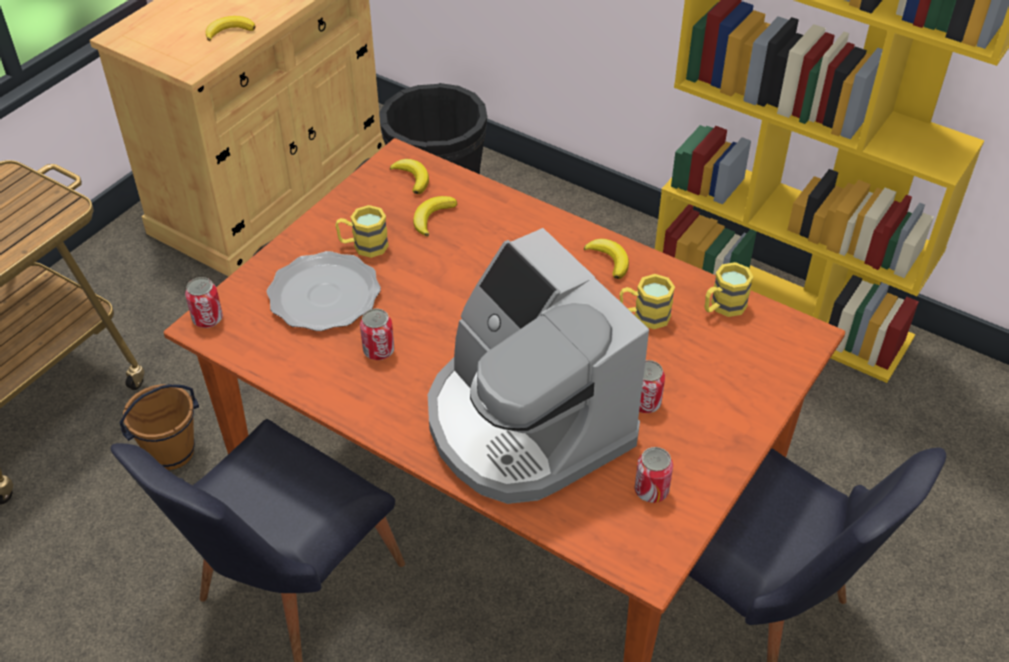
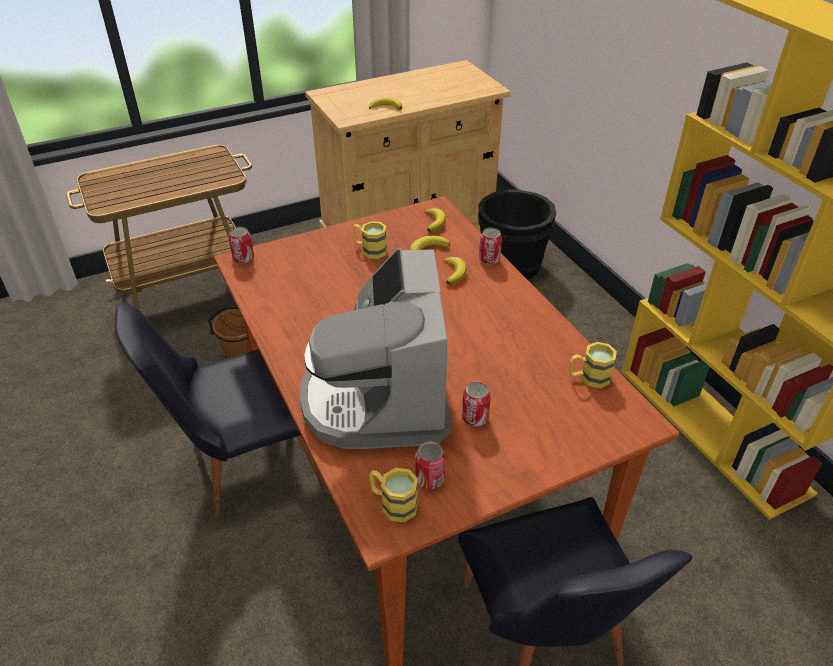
camera: 30 degrees right, 5 degrees down
(325, 295) = (321, 270): plate -> none
(378, 350) = (325, 313): can -> can (489, 259)
(609, 260) = (527, 315): banana -> banana (454, 272)
(644, 316) = (523, 360): yellow mug -> yellow mug (393, 503)

